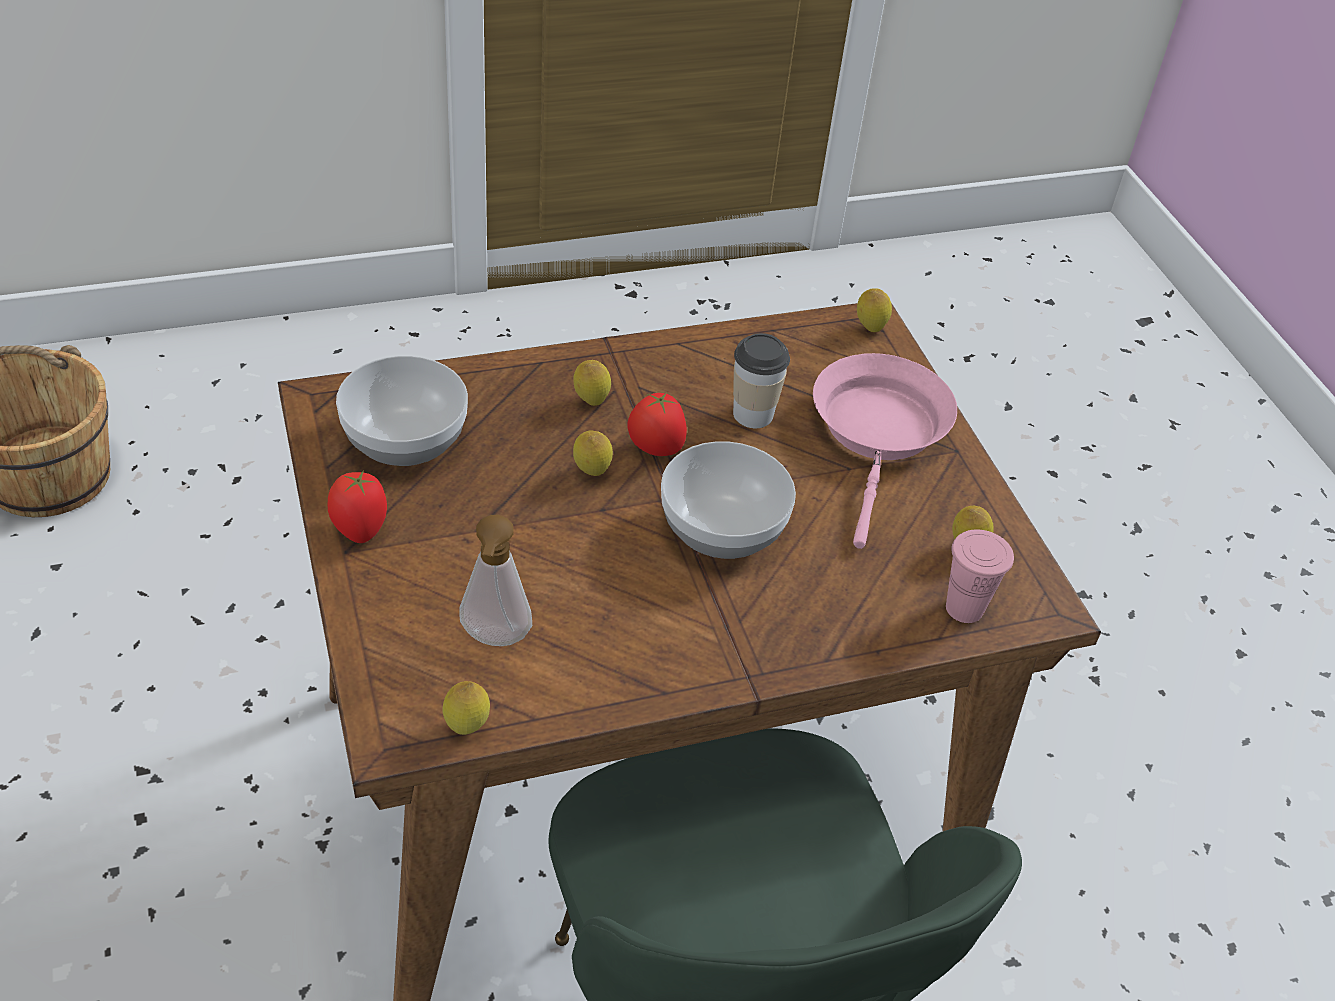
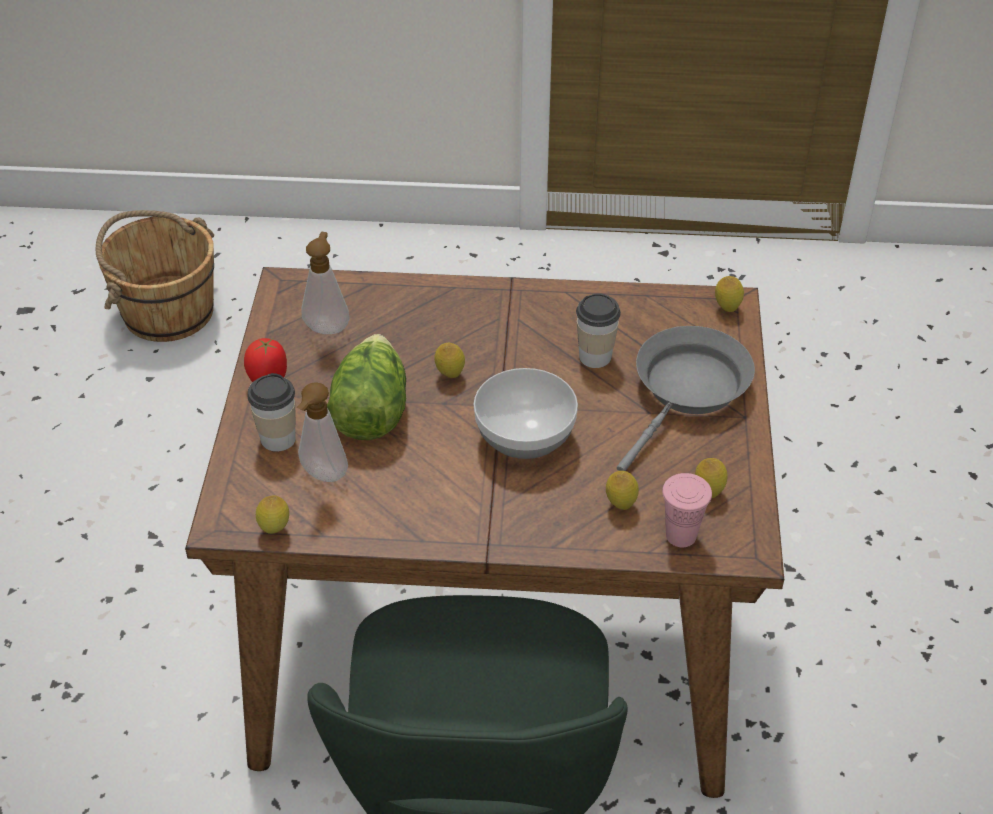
camera: 25 degrees right, 0 degrees up
(403, 442) = (327, 326): bowl -> soap dispenser
(410, 604) = (278, 439): none -> cup
(512, 538) = (370, 410): none -> lettuce
(591, 402) = (476, 323): lemon -> lemon (620, 505)
(655, 449) = (506, 368): tomato -> none
(879, 433) = (688, 391): pink frying pan -> grey frying pan

